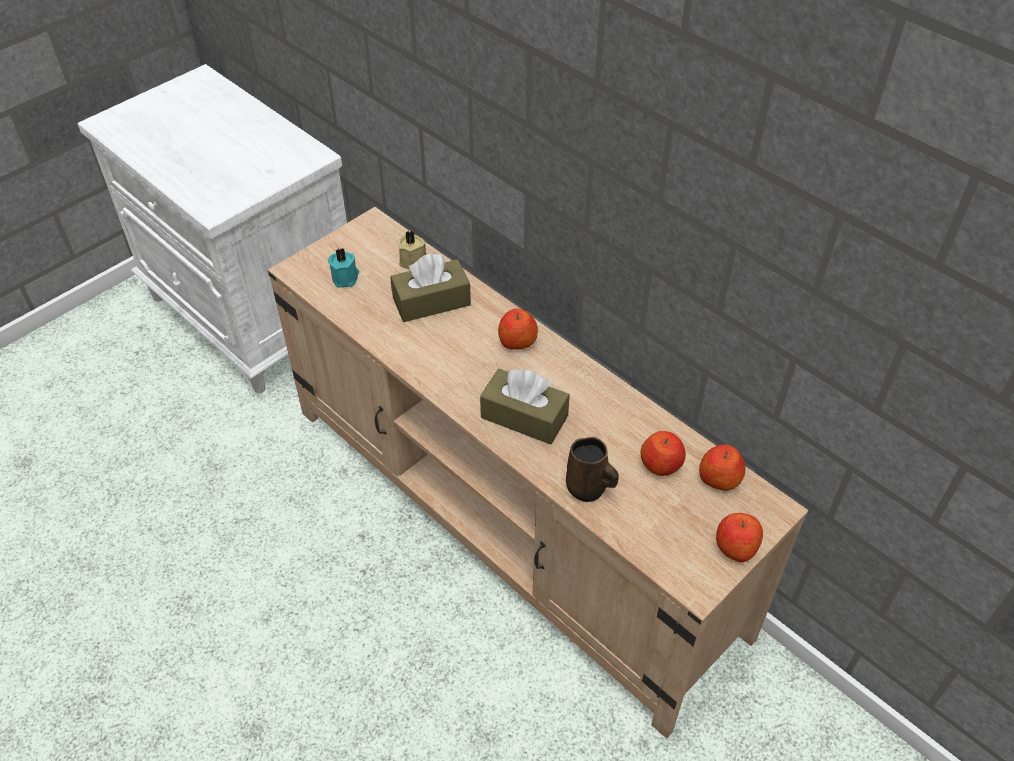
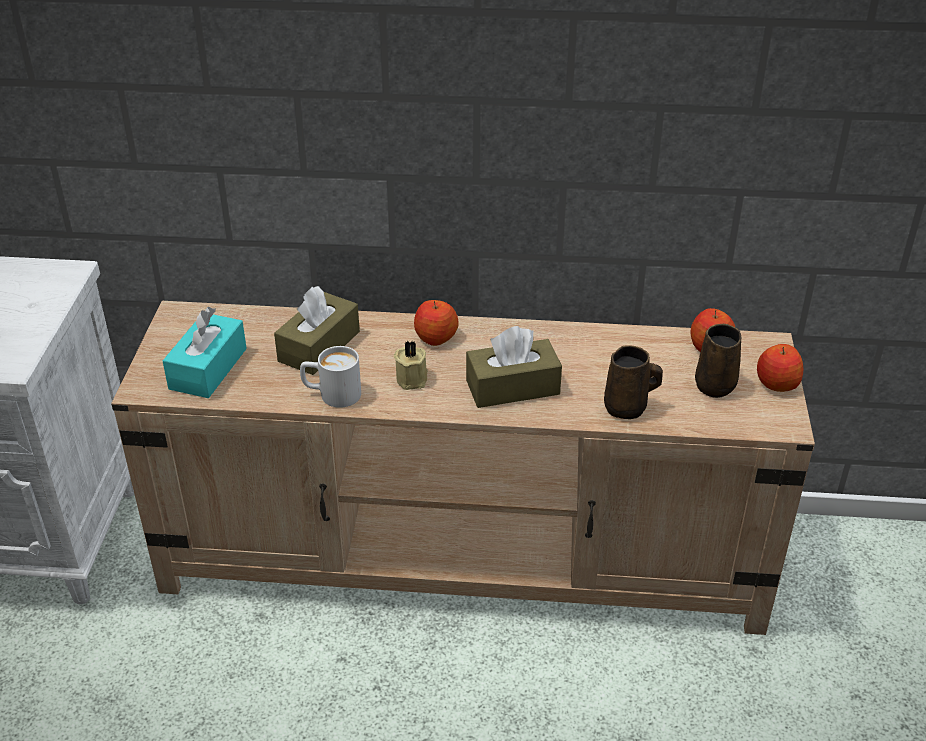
camera: 40 degrees left, 10 degrees down
(346, 277) = (208, 369): turquoise candle -> turquoise tissue box
(398, 345) = (331, 394): none -> white mug
(414, 261) = (260, 324): beige candle -> beige candle (413, 378)
(661, 464) = (659, 361): apple -> none
(682, 514) = (715, 384): none -> brown mug

